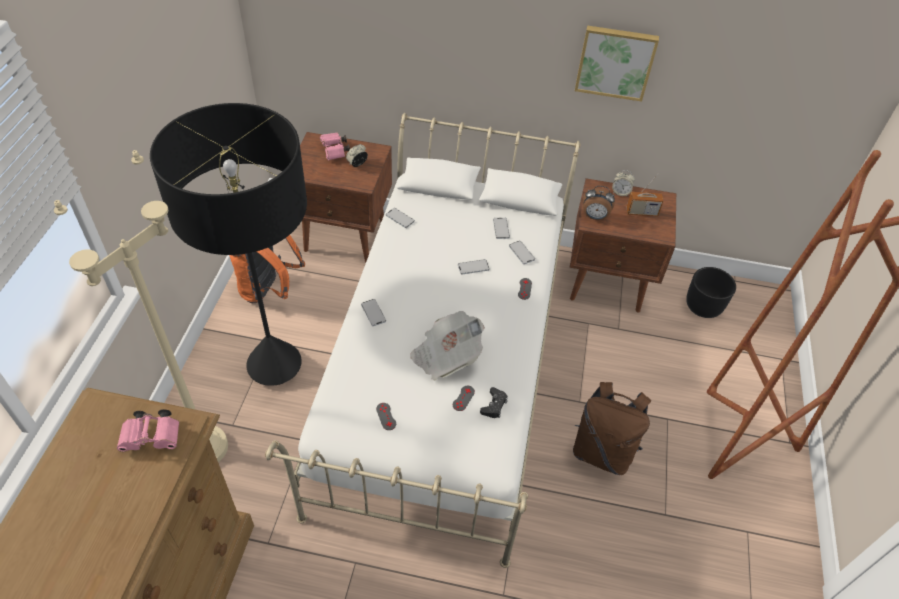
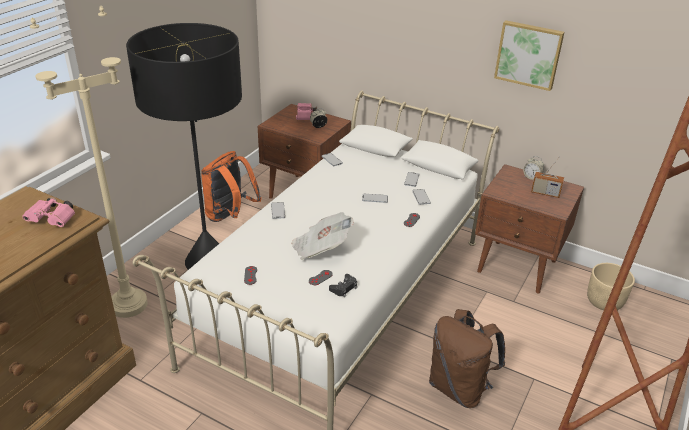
camera: 20 degrees right, 15 degrees down
(594, 217) = (500, 189): alarm clock -> none
(703, 306) = (604, 302): black planter -> beige planter

